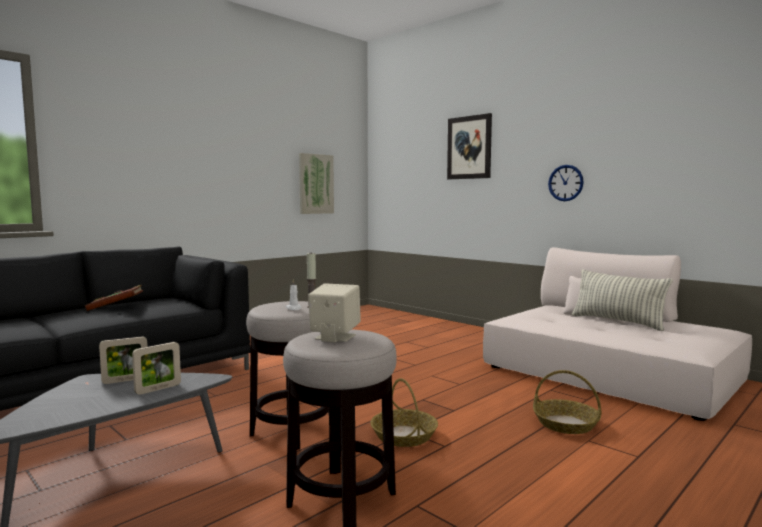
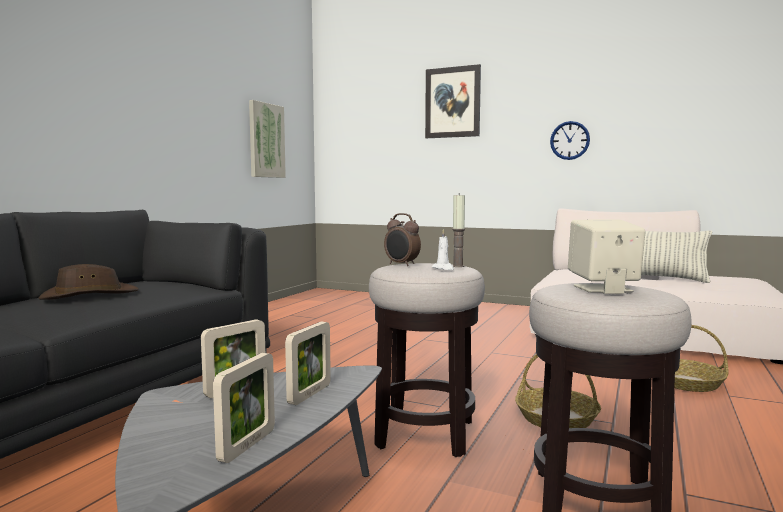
camera: 20 degrees left, 0 degrees up
(78, 413) = (247, 445): none -> picture frame
(115, 308) = (89, 295): brown book -> brown hat
(277, 302) = (401, 264): none -> alarm clock

